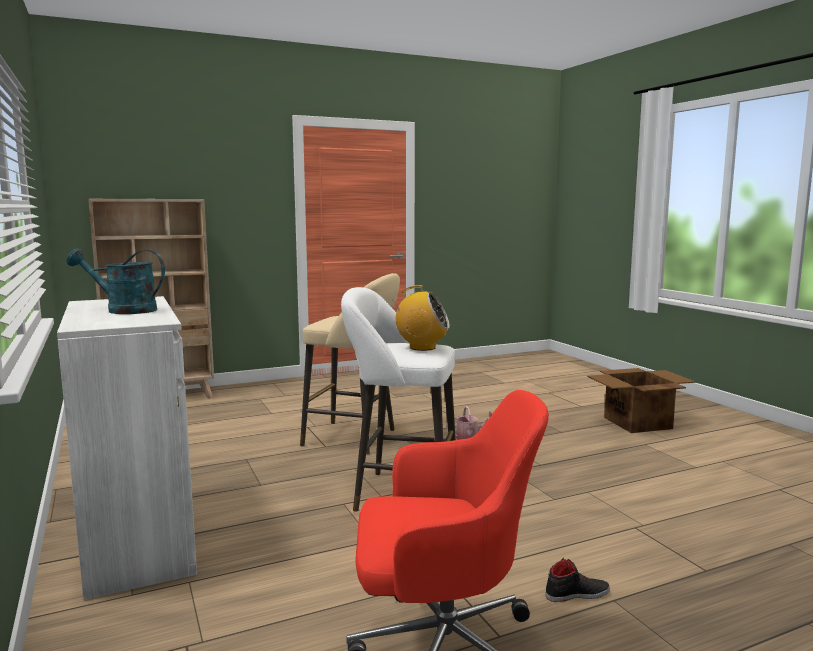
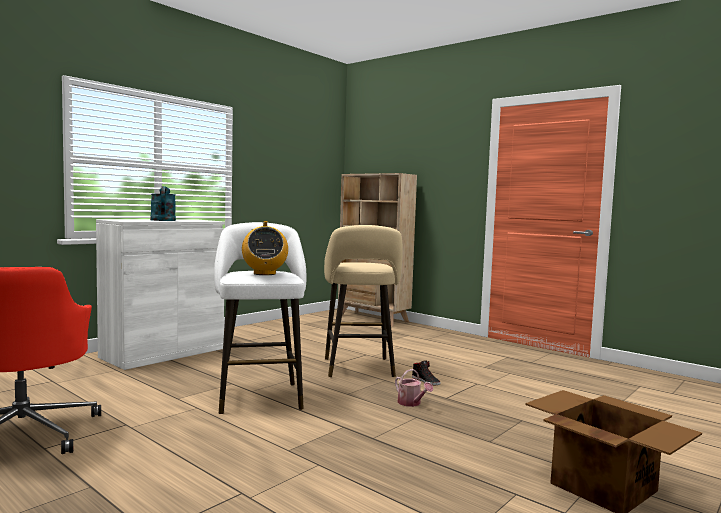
camera: 65 degrees right, 5 degrees down
(577, 594) = (101, 470): black shoe -> black shoe (426, 381)

